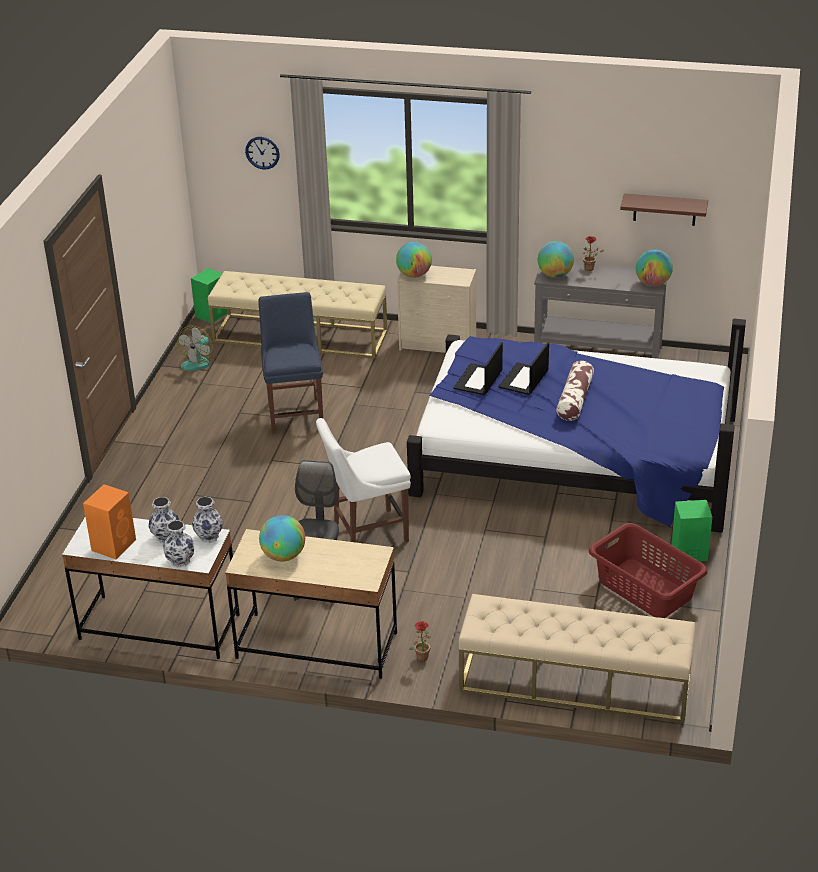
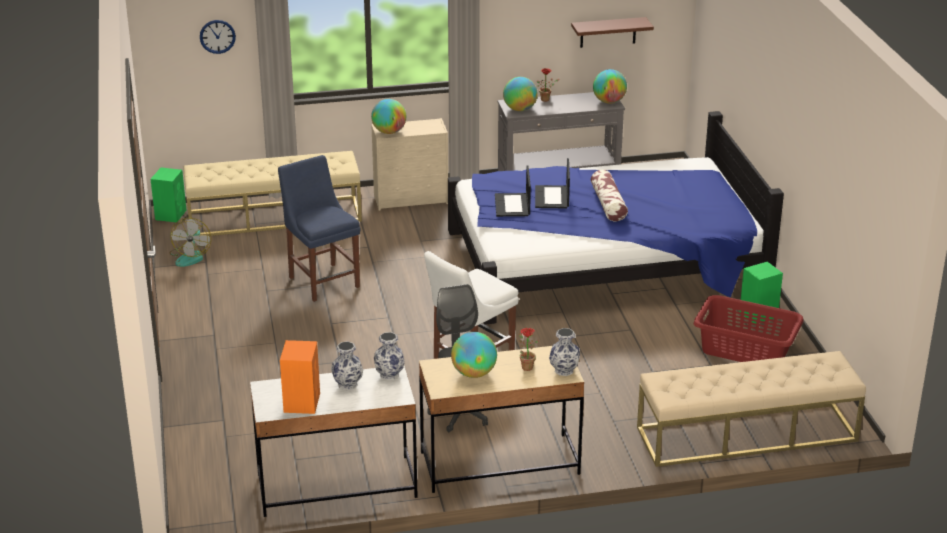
camera: 25 degrees left, 5 degrees down
(180, 560) = (379, 400): vase -> vase (563, 370)
(421, 656) = (600, 447): potted plant -> potted plant (525, 366)

